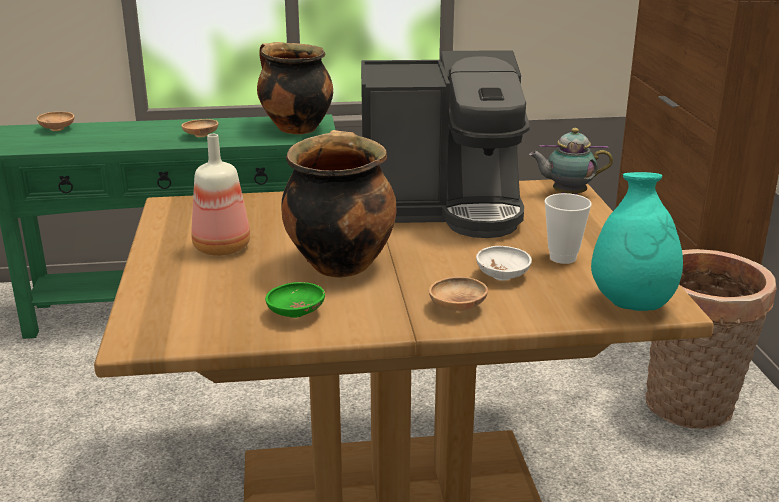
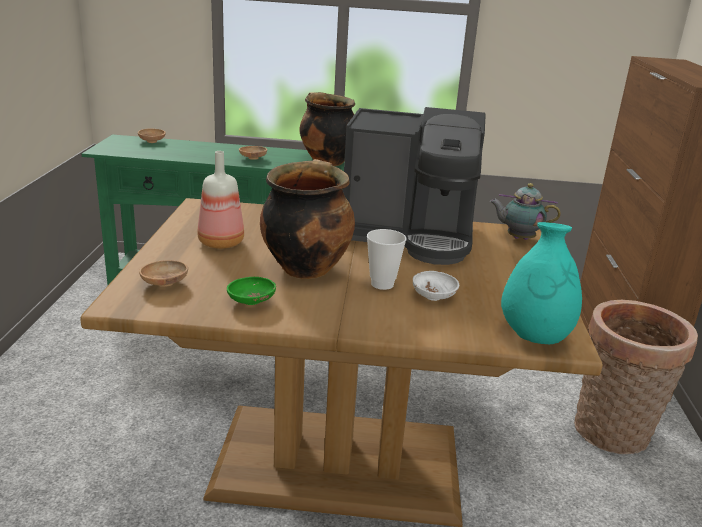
camera: 10 degrees right, 0 degrees up
(457, 308) = (383, 317): brown bowl -> brown bowl (164, 284)
(562, 258) = (491, 289): cup -> cup (382, 284)

